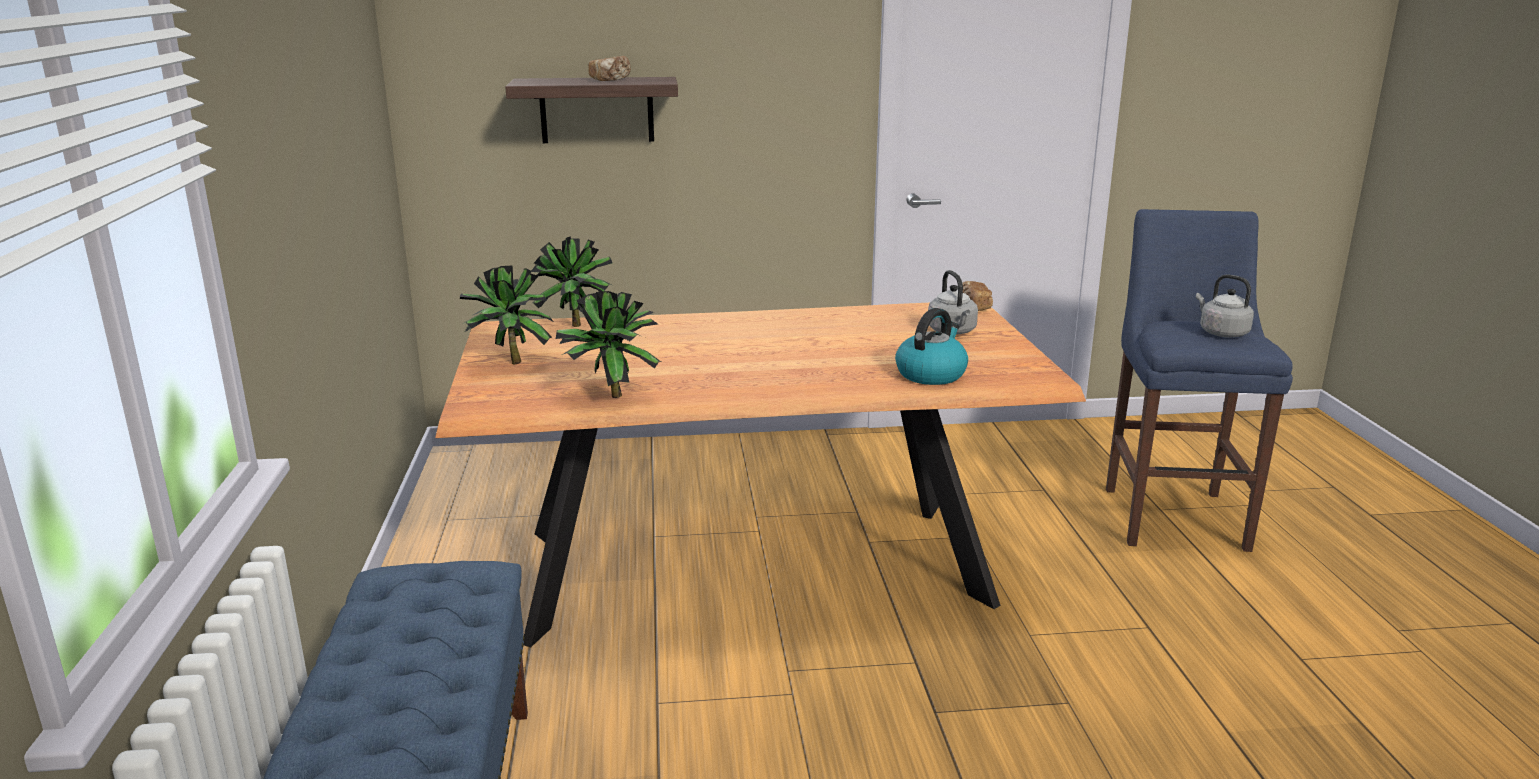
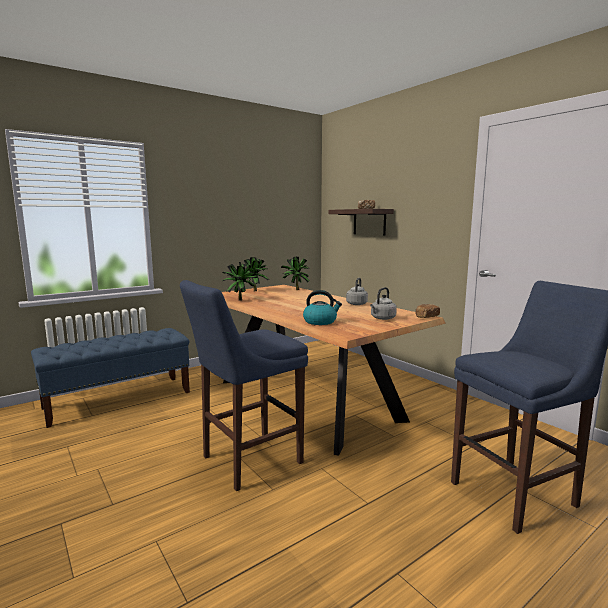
camera: 60 degrees right, 10 degrees down
(955, 706) = (247, 461): none -> blue stool
(1221, 333) = (526, 363): grey kettle -> grey kettle (357, 304)

